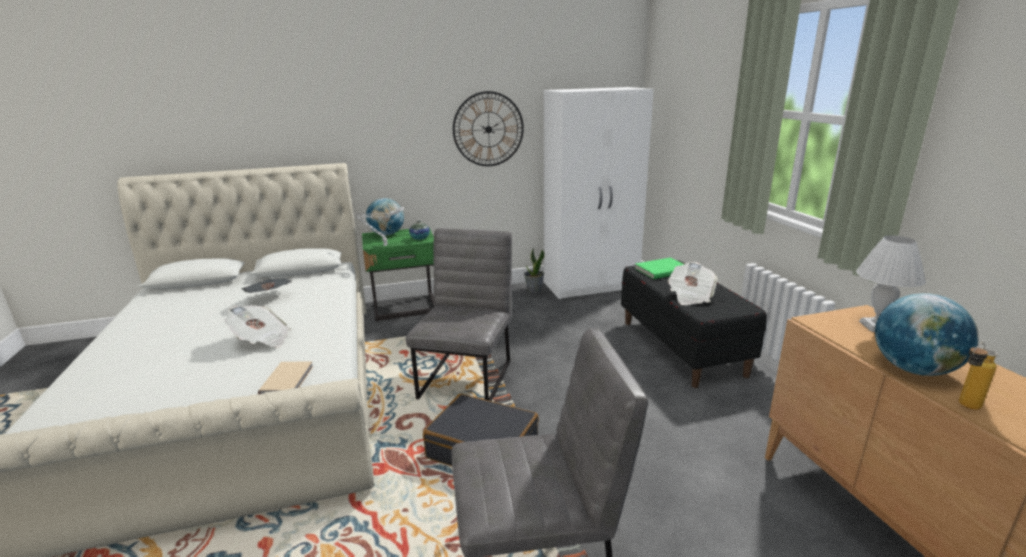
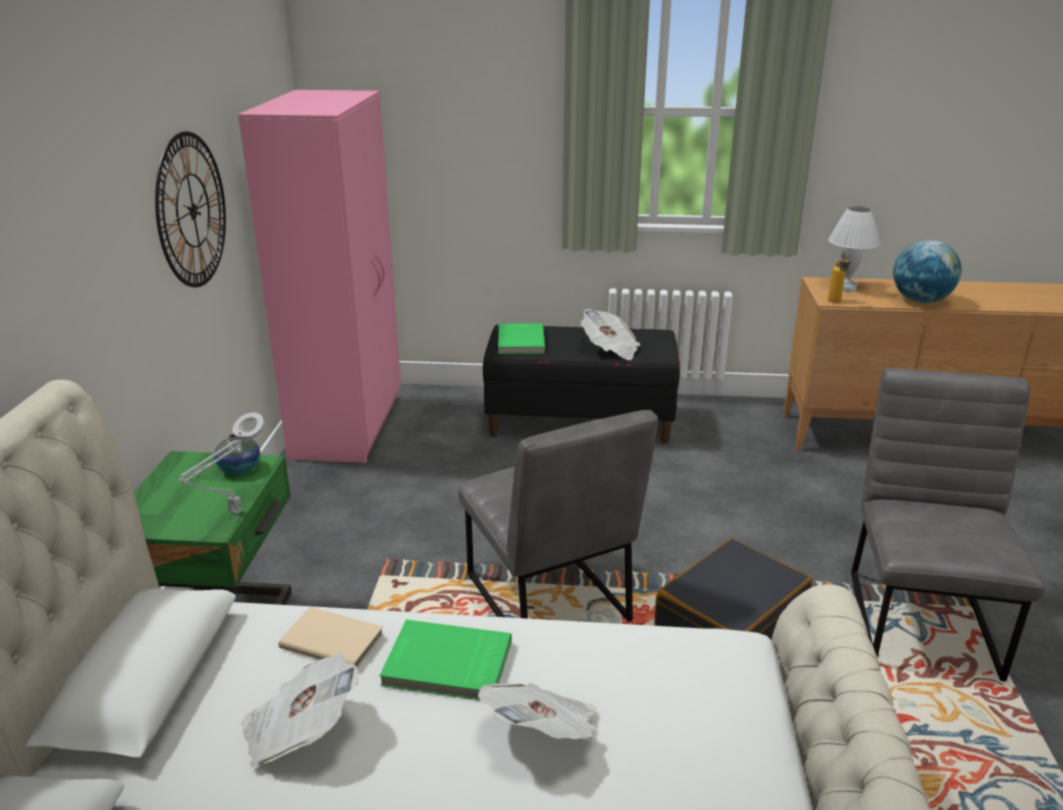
camera: 70 degrees left, 5 degrees up
(289, 380) = (725, 691): beige book -> beige book (332, 639)
(308, 313) = (447, 665): none -> green book
(387, 234) = (157, 503): globe -> none
(467, 378) = (548, 601): grey chair -> grey chair turned 150 degrees counterclockwise
(534, 290) = (309, 475): potted plant -> none
(591, 285) = (349, 425): white wardrobe -> pink wardrobe
(964, 406) = (973, 306): bottle -> bottle (835, 302)

